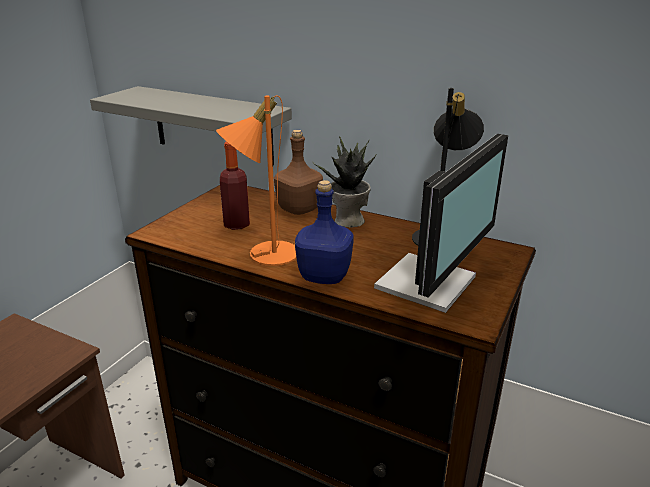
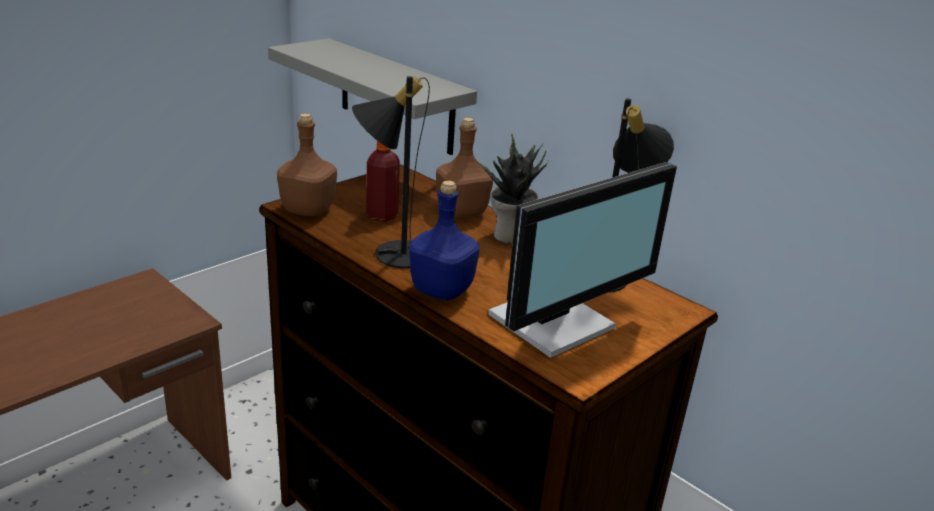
camera: 15 degrees right, 0 degrees up
(171, 232) = (308, 209): none -> brown bottle
(264, 253) = (392, 252): orange table lamp -> black table lamp

